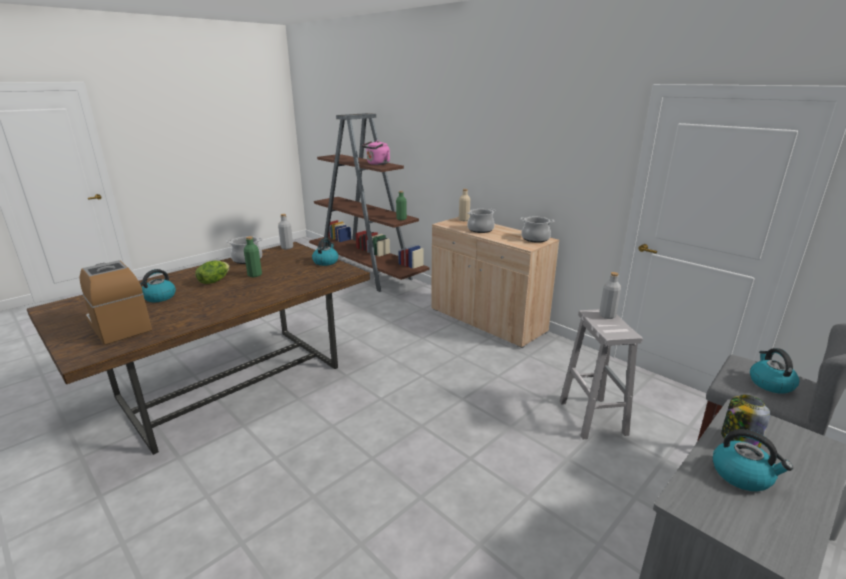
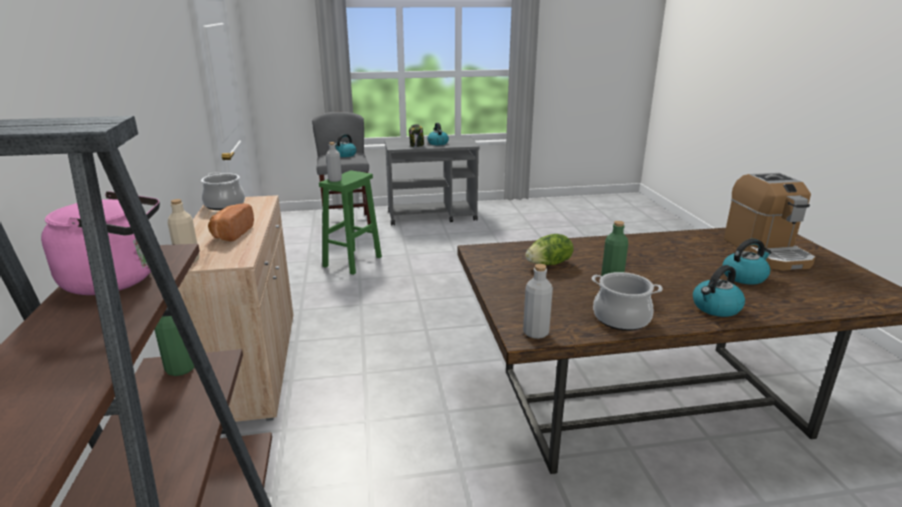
camera: 145 degrees left, 0 degrees up
(214, 281) = (674, 285): lettuce -> lettuce (549, 264)
(326, 262) = (495, 276): kettle -> kettle (715, 308)
(480, 230) = (231, 233): cooking pot -> bread
(591, 417) = (352, 262): white stool -> green stool

